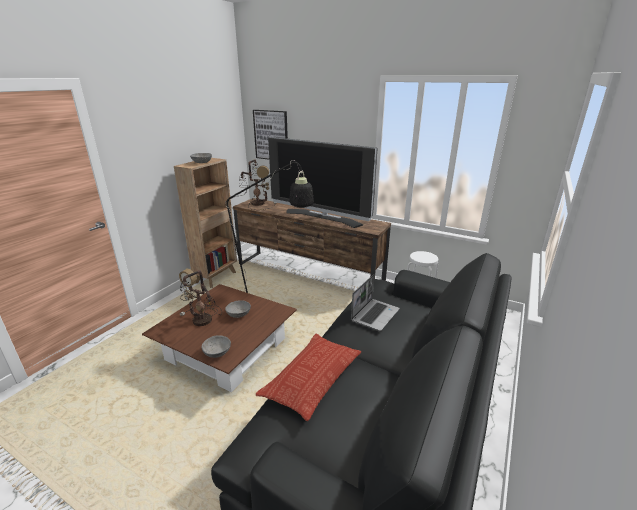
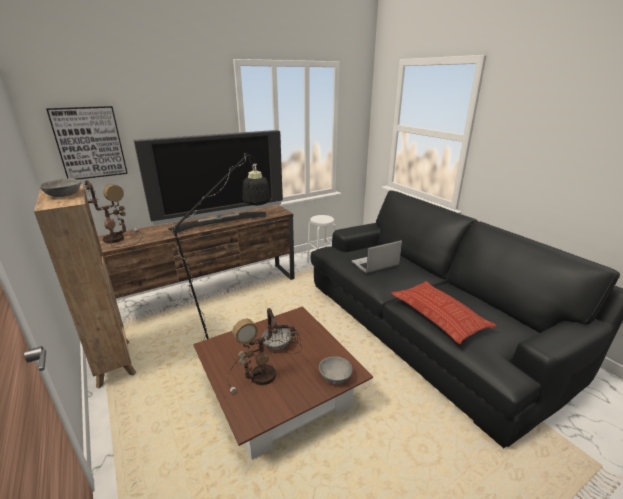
camera: 60 degrees left, 0 degrees up
(375, 315) = (374, 264): laptop -> laptop turned 90 degrees counterclockwise

